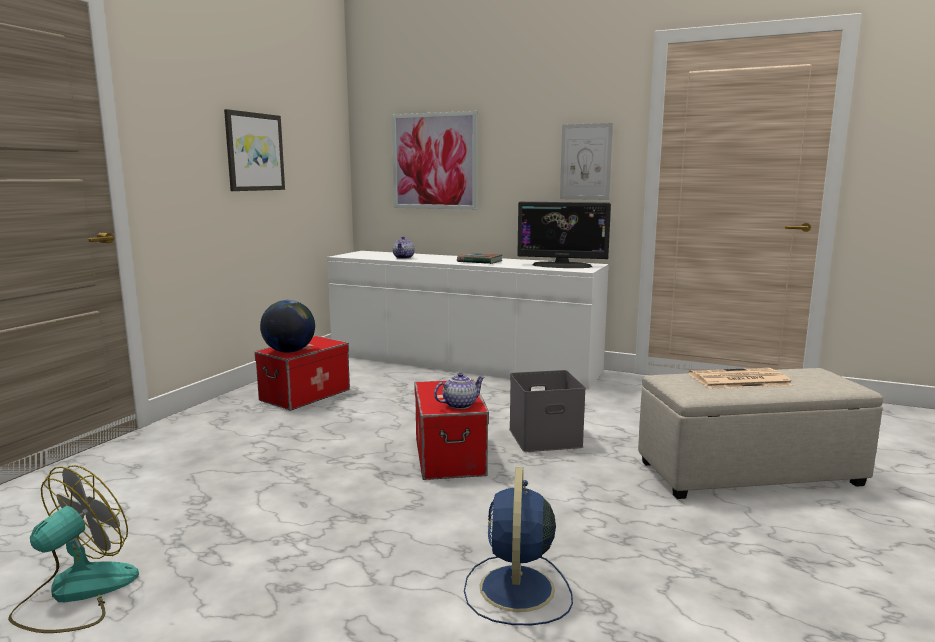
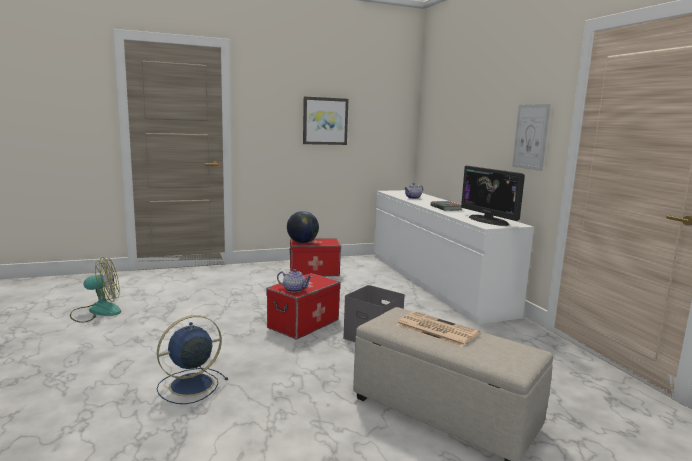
camera: 45 degrees right, 0 degrees up
(434, 161) = (451, 130): picture -> none

